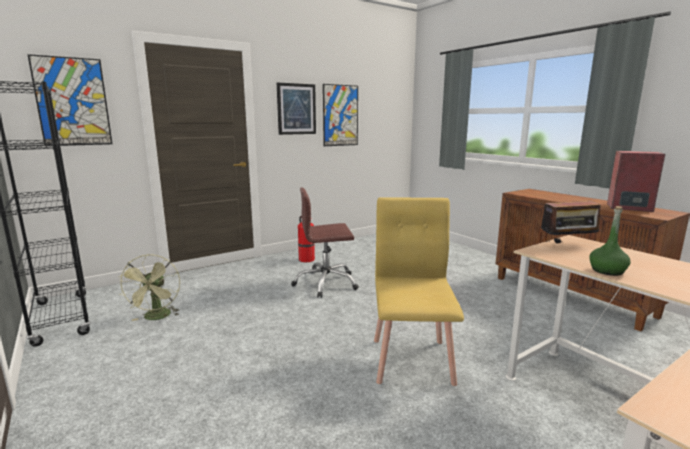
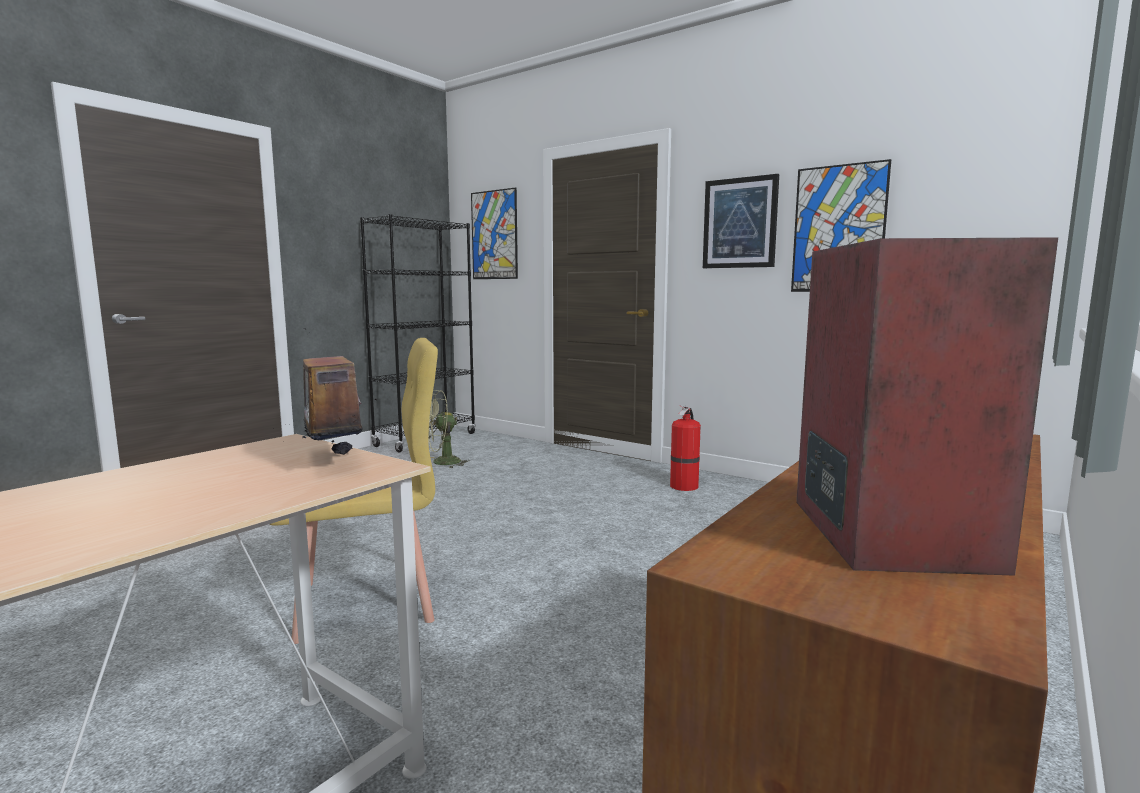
camera: 70 degrees right, 5 degrees down
(326, 283) = (600, 512): brown office chair -> none
(607, 271) = (133, 474): green bottle -> none

